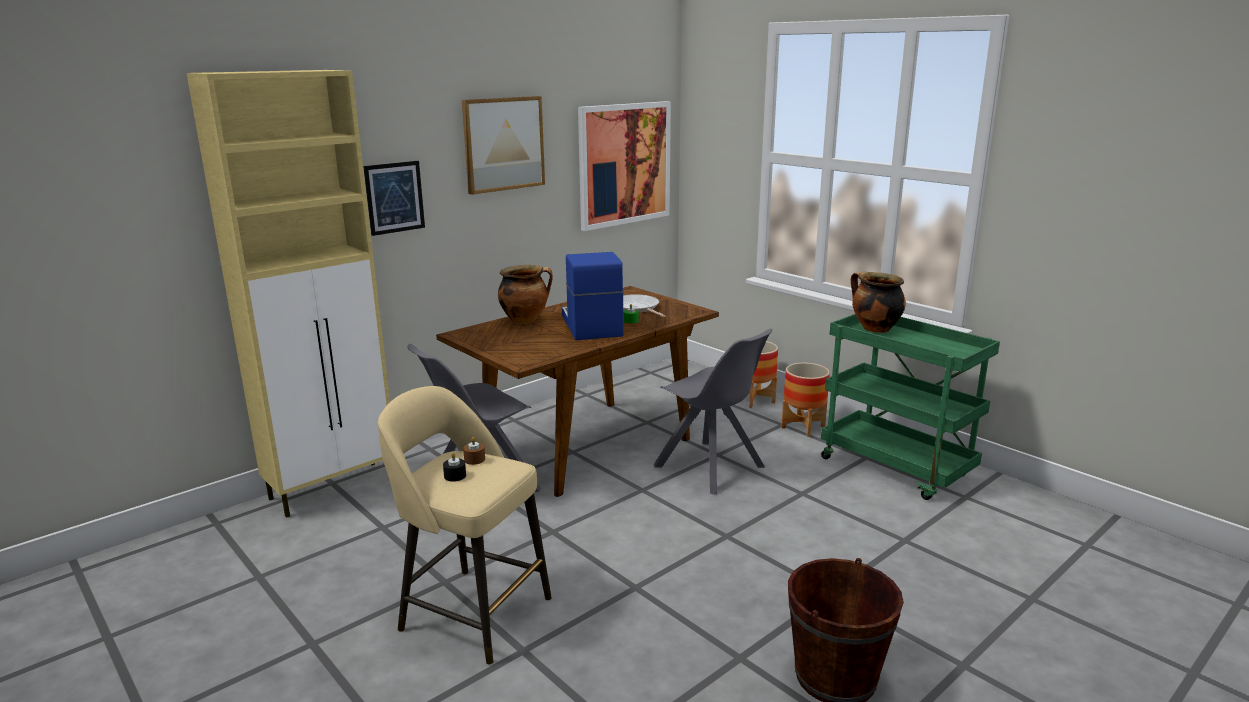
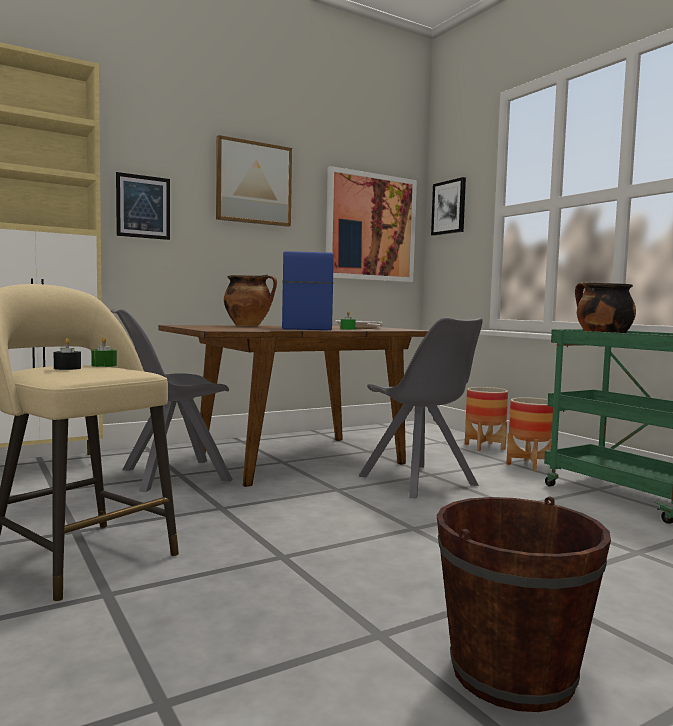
camera: 10 degrees right, 15 degrees down
(474, 459) = (104, 365): brown candle -> green candle
(708, 136) = (449, 207): none -> picture

